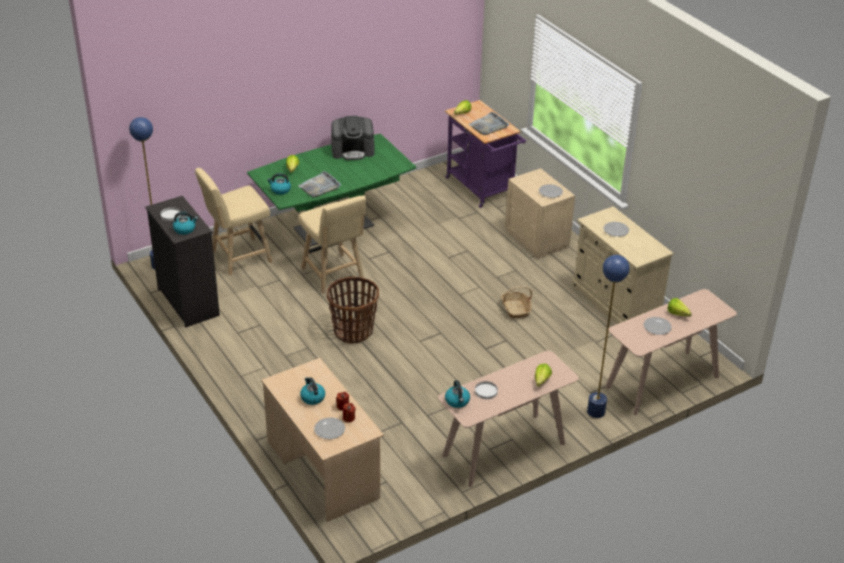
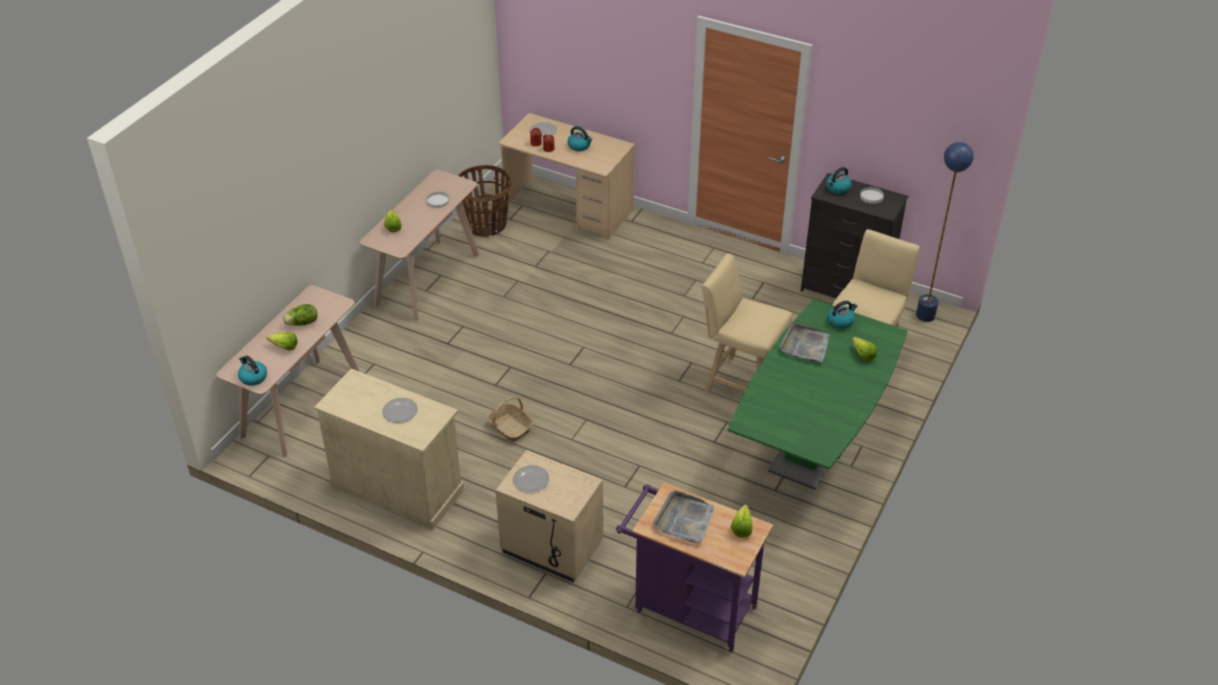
camera: 150 degrees right, 5 degrees up
(353, 150) = (829, 418): coffee machine -> none
(353, 331) = (657, 329): basket -> basket (486, 224)
(457, 401) = (456, 185): kettle -> kettle (253, 377)
(596, 412) = (359, 346): blue floor lamp -> none
(657, 326) = (302, 323): plate -> lettuce

